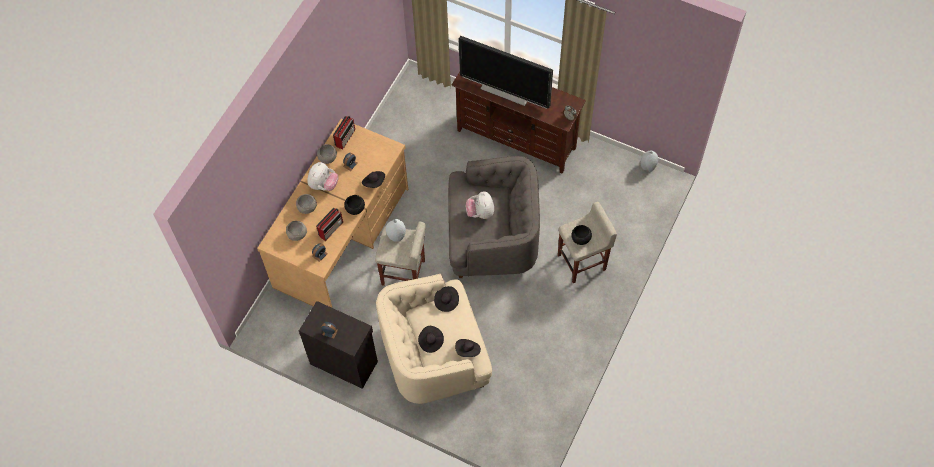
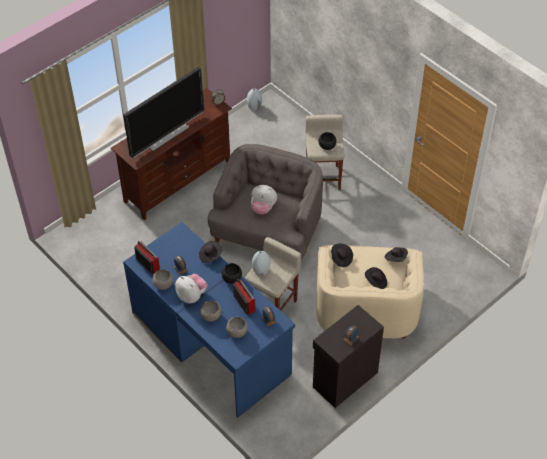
camera: 70 degrees left, 10 degrees down
(343, 238) = (211, 342): brown desk -> blue desk

